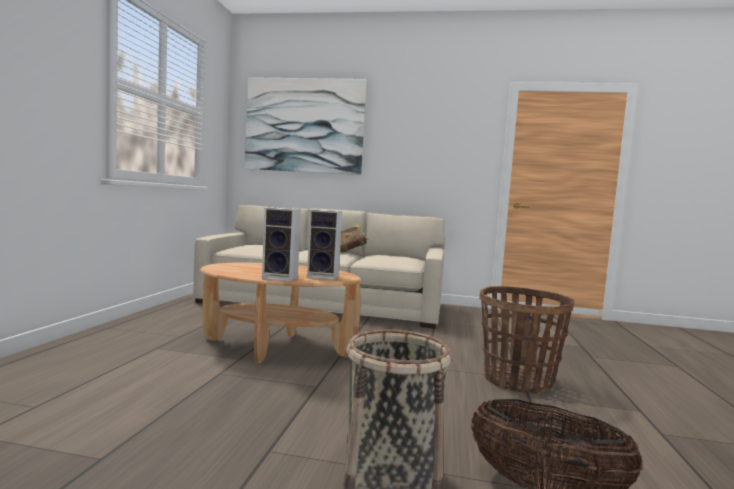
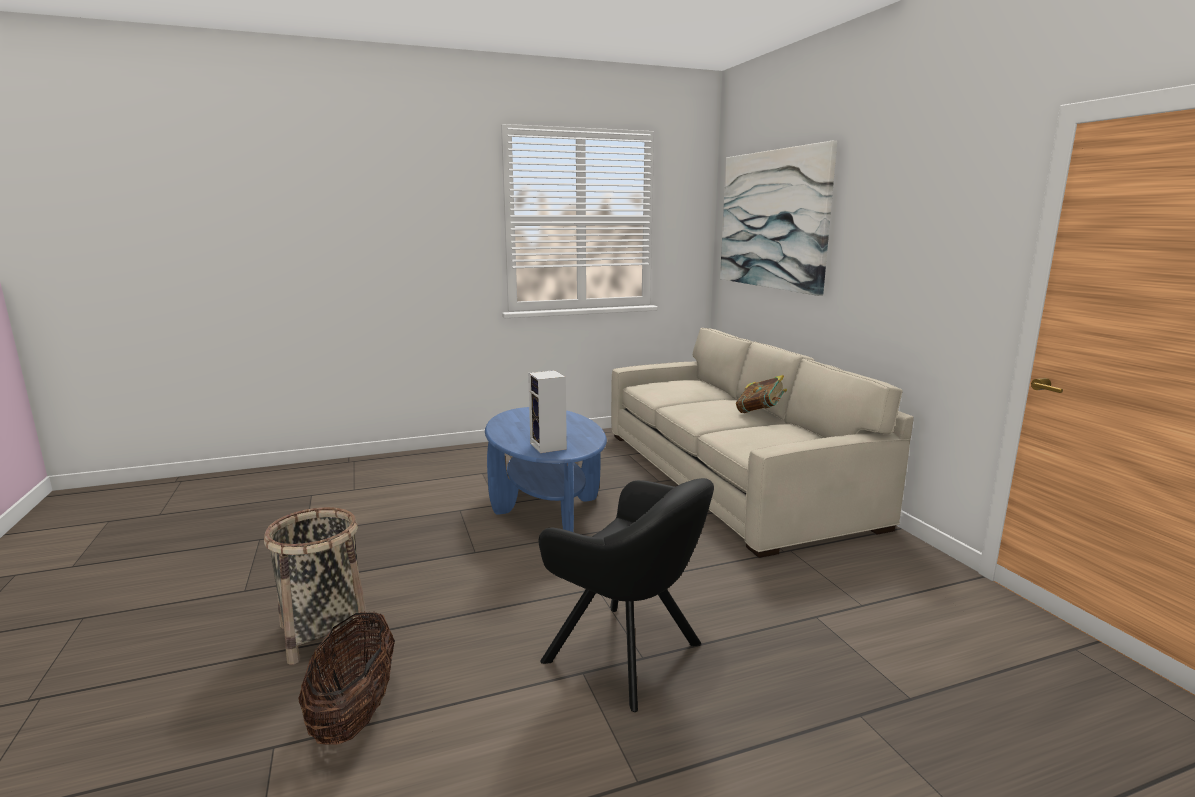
camera: 60 degrees right, 10 degrees up
(277, 347) = (546, 506): brown coffee table -> blue coffee table
(281, 278) = (510, 438): speaker -> none
(518, 381) = (630, 656): basket -> black armchair

